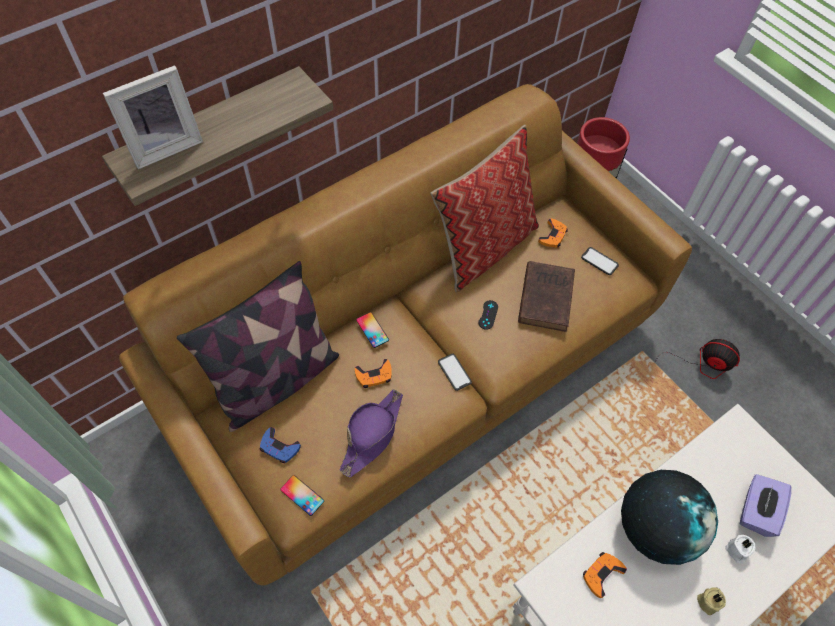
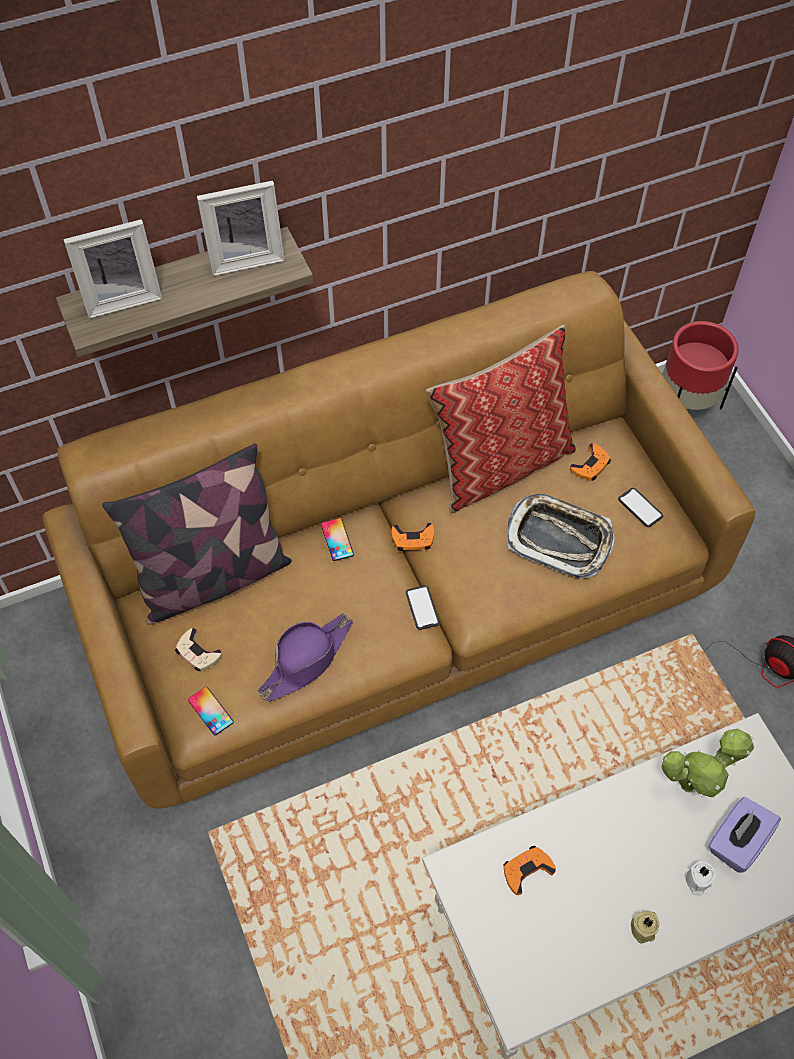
camera: 15 degrees right, 0 degrees up
(269, 96) = (245, 257): none -> picture frame
(279, 447) = (198, 653): blue game controller -> beige game controller
(374, 375) = (326, 593): orange game controller -> orange game controller (413, 539)
(488, 315) = (481, 547): black game controller -> none
(546, 297) = (559, 539): brown book -> tray
(654, 528) = (606, 834): globe -> none
(708, 471) = (692, 784): none -> potted plant

